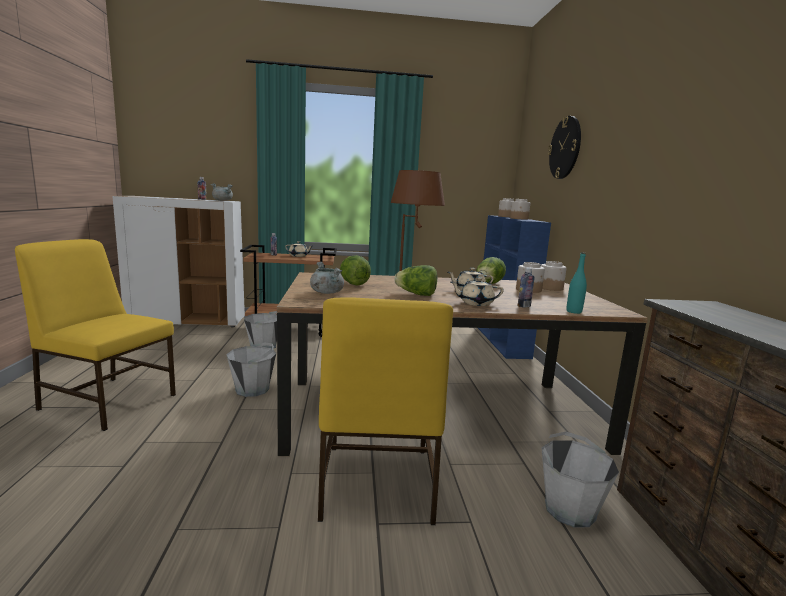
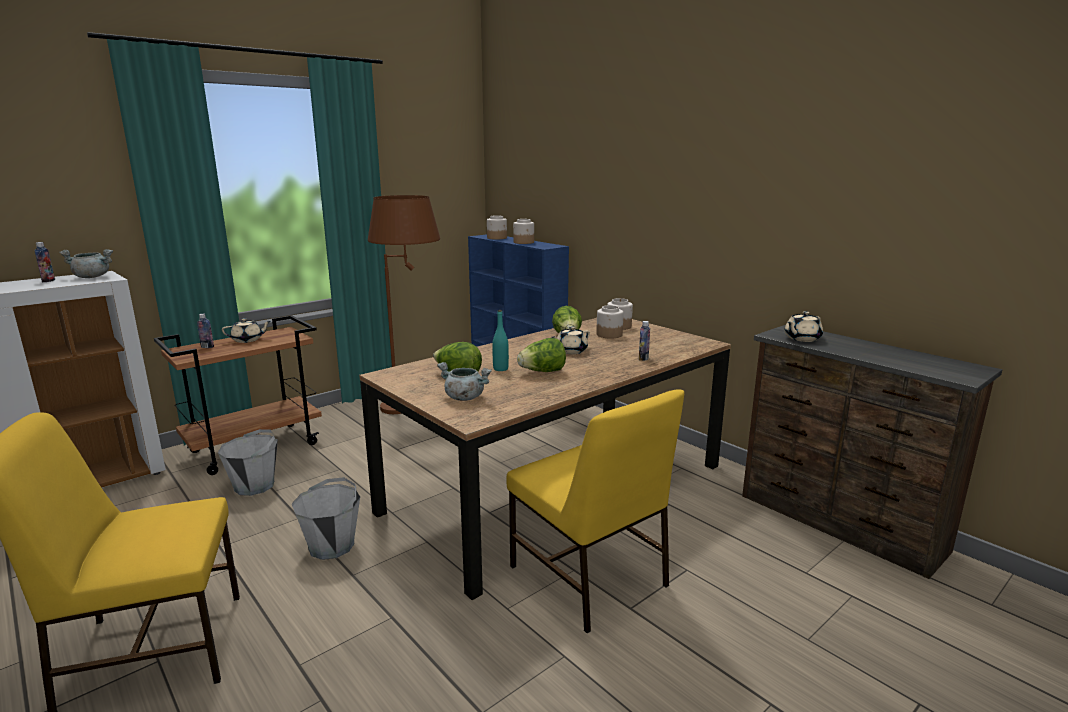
camera: 35 degrees left, 5 degrees up
(475, 303) = (606, 367): beige teapot -> beige teapot (801, 339)
(565, 148) = (573, 163): wall clock -> none
(569, 509) = (732, 526): grey bucket -> none
(574, 312) = (683, 353): turquoise bottle -> turquoise bottle (500, 369)

